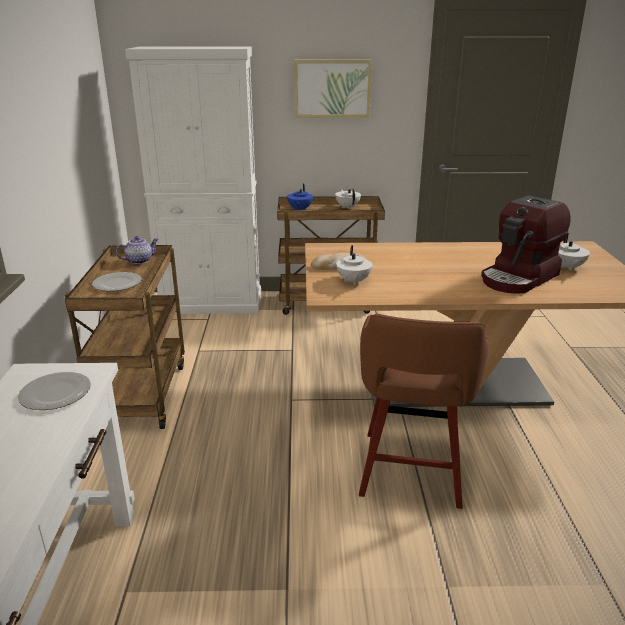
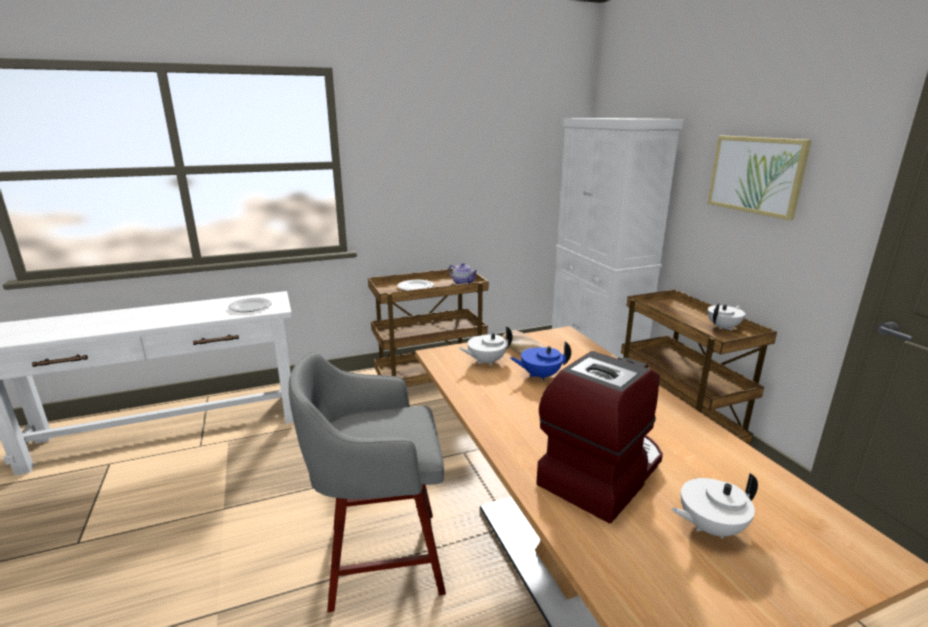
camera: 70 degrees right, 5 degrees down
(299, 209) = (671, 308): blue teapot -> blue teapot (540, 375)
(410, 471) = (380, 558): brown stool -> grey stool
(519, 278) = (600, 472): coffee machine -> coffee machine turned 105 degrees clockwise

